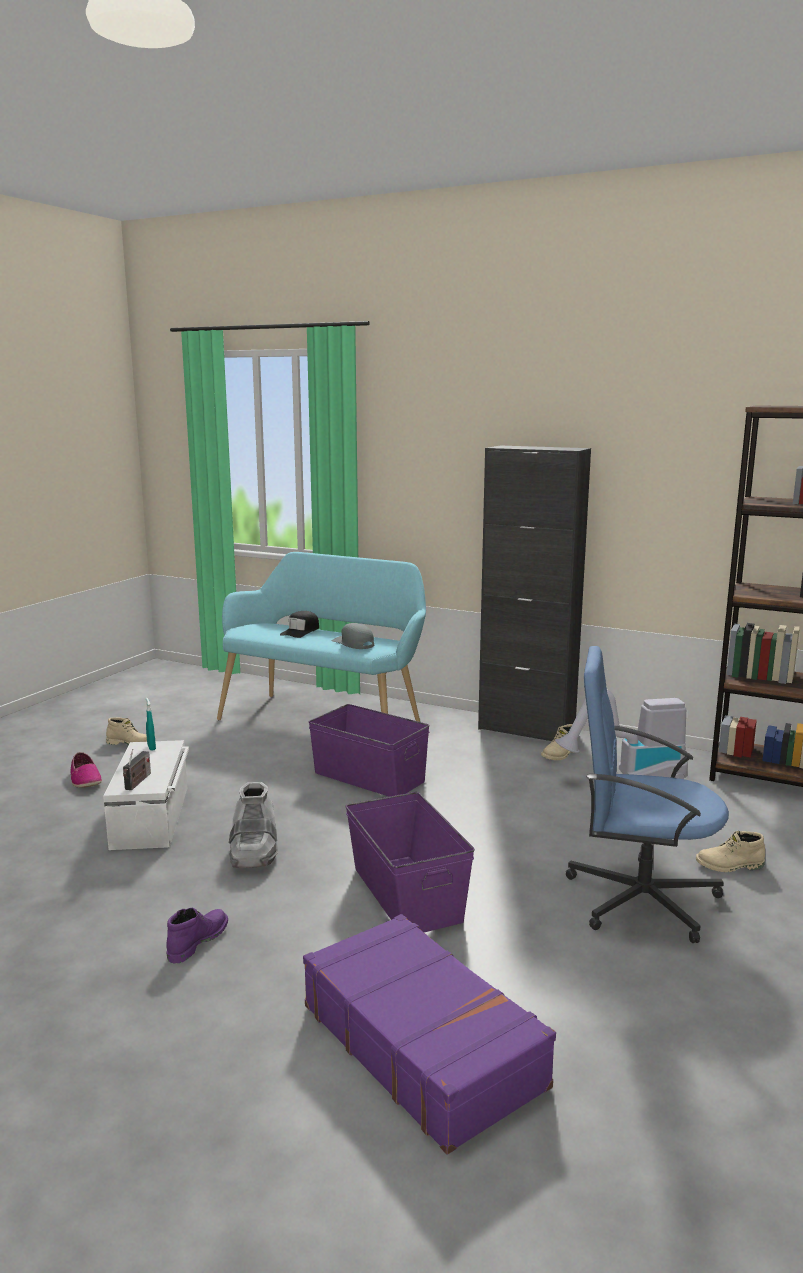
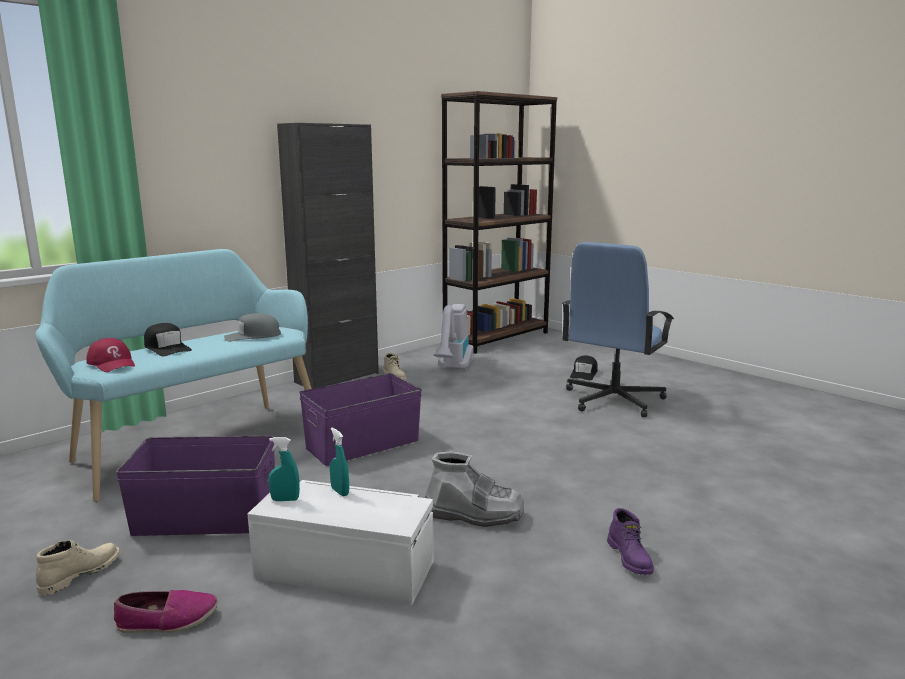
camera: 70 degrees left, 0 degrees up
(137, 782) = (390, 513): radio -> none
(168, 760) = (340, 491): none -> turquoise spray bottle
(197, 941) = (630, 558): purple boot -> purple boot turned 150 degrees counterclockwise
(255, 629) = (112, 363): none -> red cap
(406, 894) = (582, 461): purple storage box -> purple storage box (207, 518)
(422, 1044) = (768, 485): purple suitcase -> none
(729, 866) = (584, 373): beige boot -> black cap

